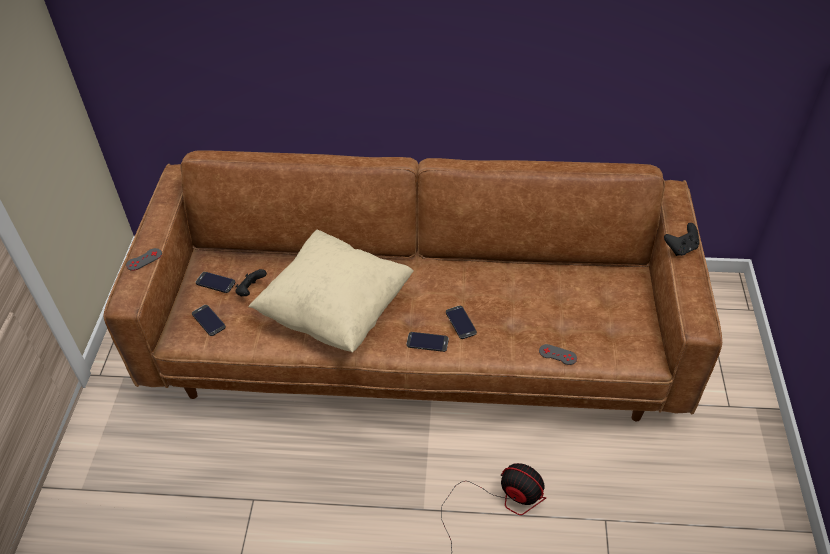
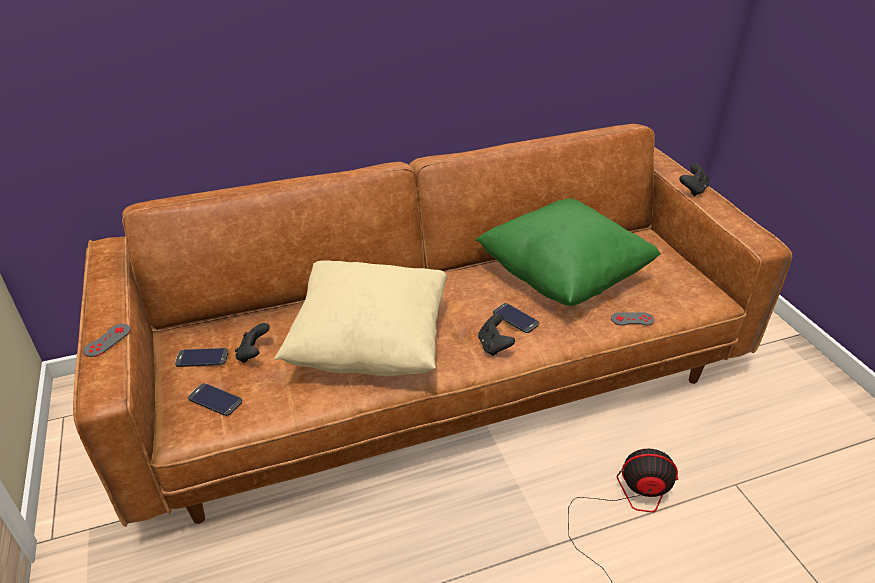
camera: 25 degrees left, 10 degrees down
(427, 342) = (494, 346): phone -> black game controller
(528, 295) = (563, 277): none -> green pillow

